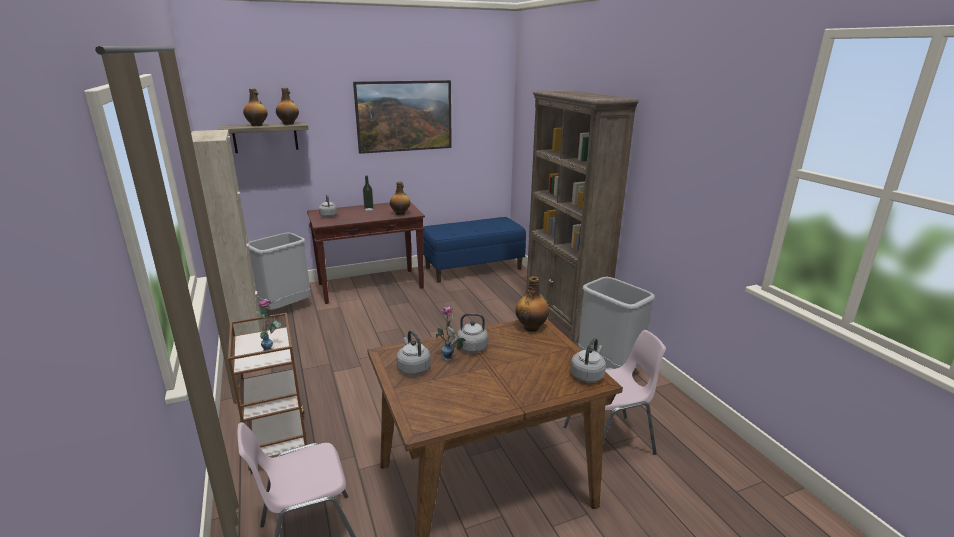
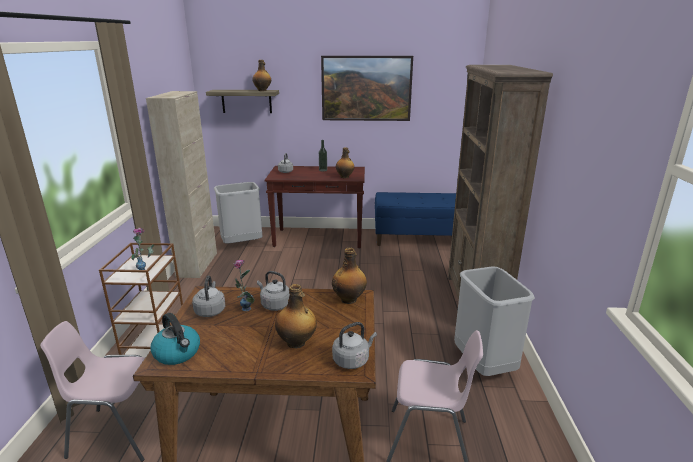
camera: 25 degrees right, 0 degrees up
(257, 125) = (237, 90): bottle -> bottle (297, 343)
(428, 413) = (178, 353): none -> kettle

